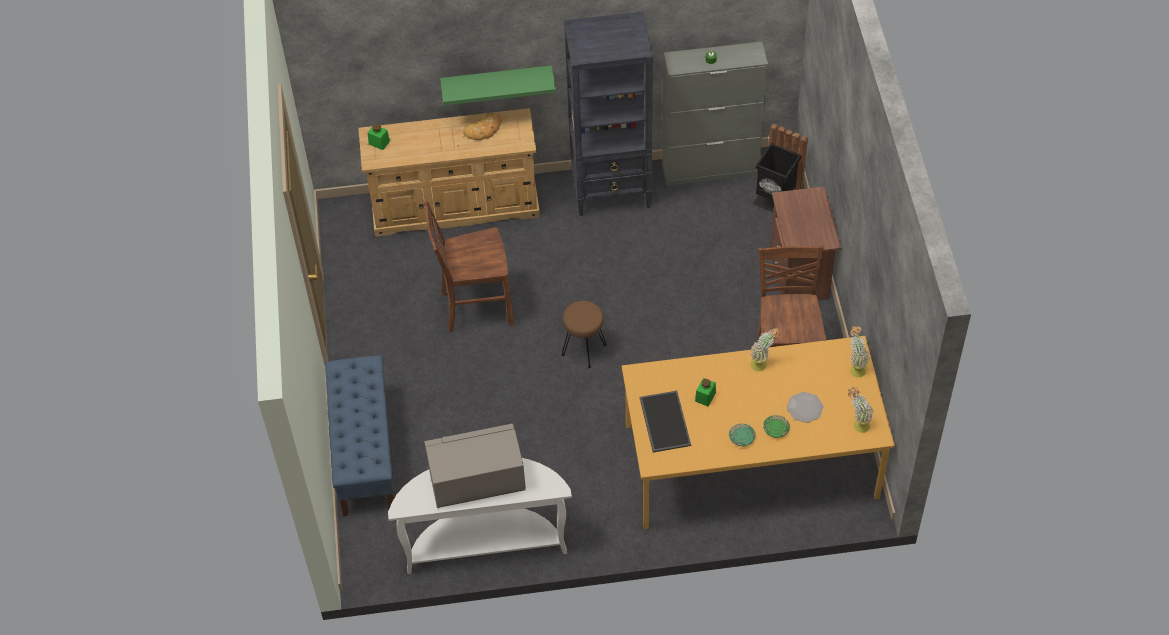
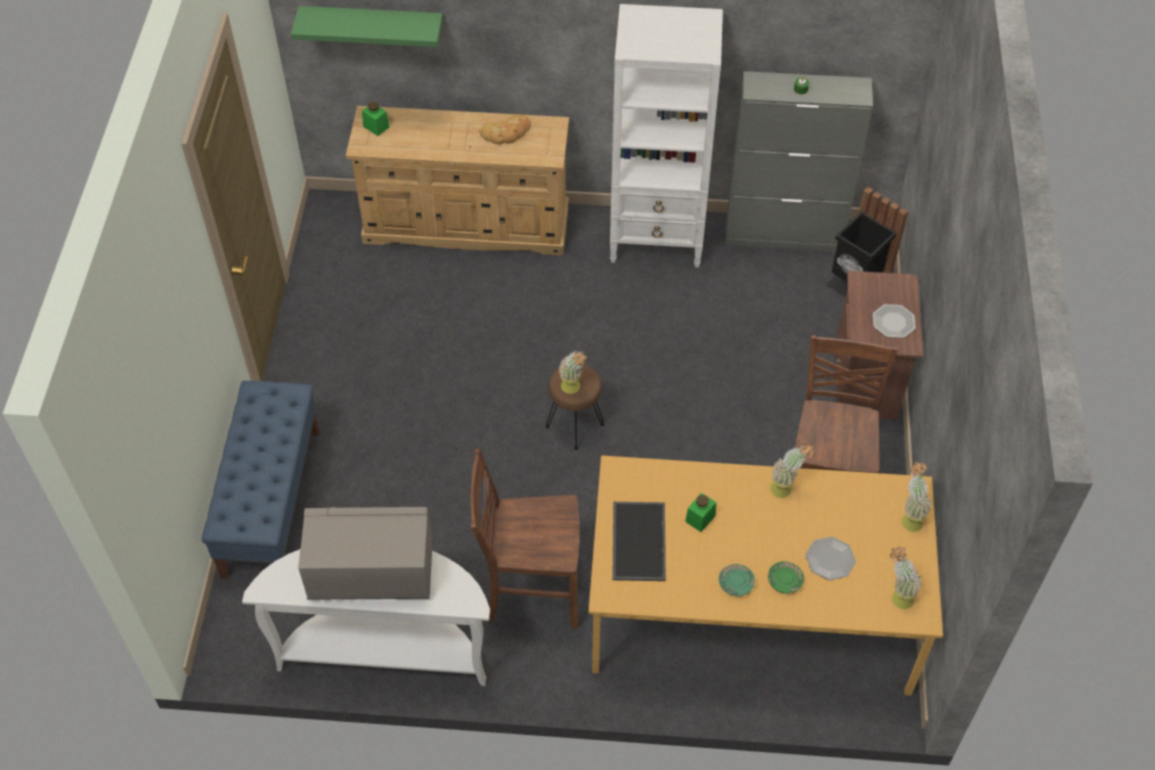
camera: 10 degrees right, 0 degrees up
(475, 307) = (456, 349): brown chair -> brown chair (531, 591)
(497, 82) = (530, 75): green shelf -> green shelf (372, 25)
(583, 321) = (573, 389): none -> potted plant
(612, 191) = (657, 239): black bookcase -> white bookcase
(814, 226) = (893, 322): none -> plate

